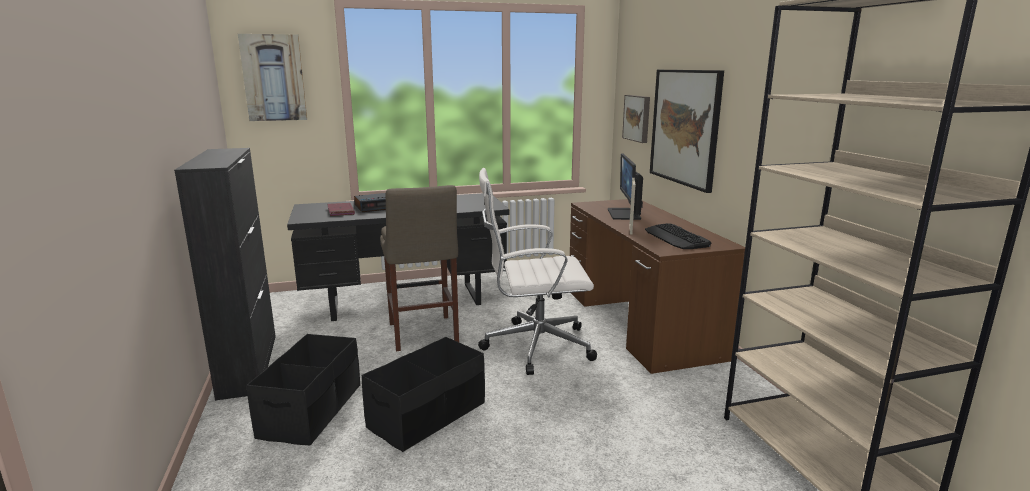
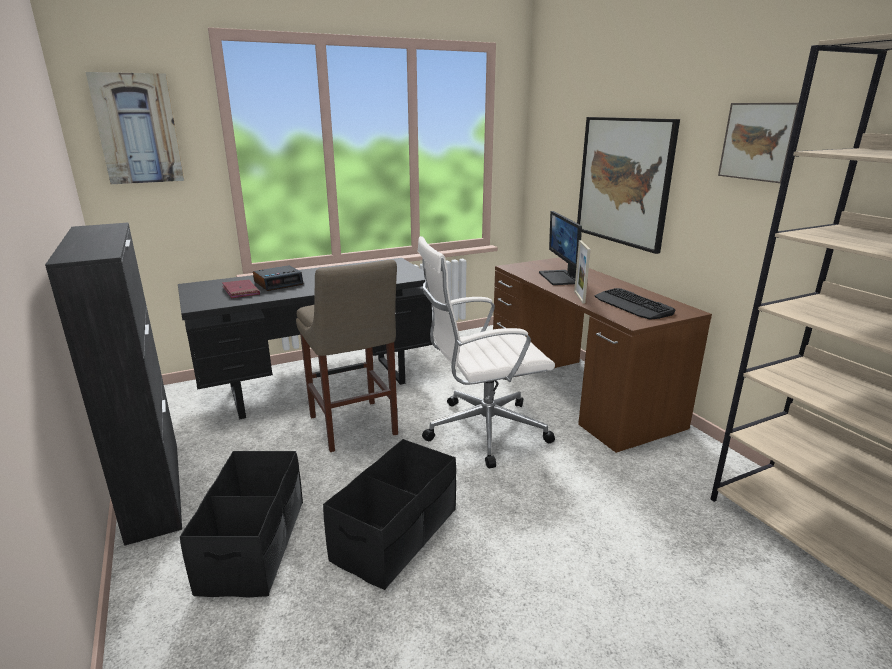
camera: 10 degrees left, 5 degrees up
(638, 118) = (558, 170): picture -> picture (761, 141)

